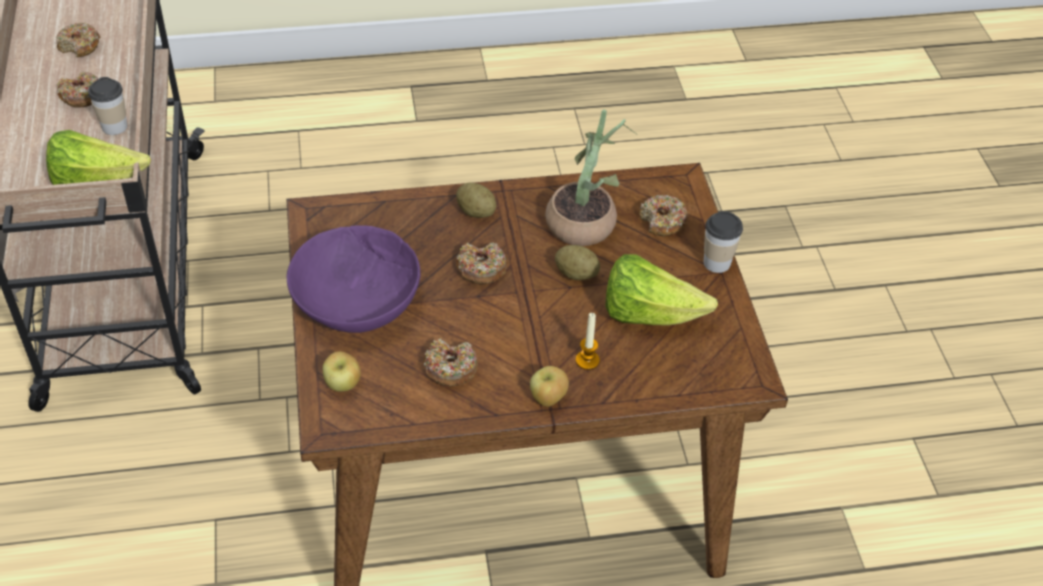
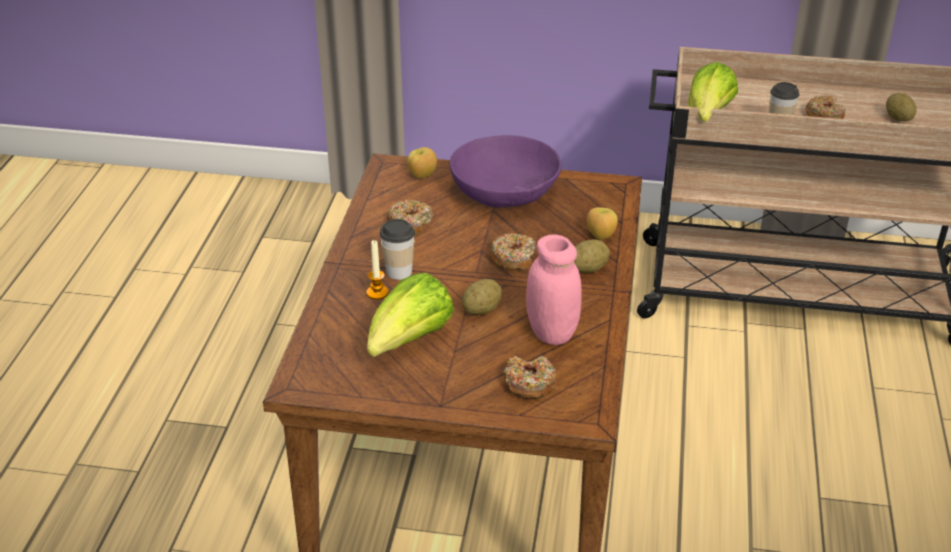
camera: 110 degrees right, 10 degrees down
(80, 46) = (898, 118): donut -> potato
(548, 399) = (350, 264): apple -> apple (600, 236)
(586, 220) = (551, 332): potted plant -> pink jar
(717, 262) = (454, 406): cup -> cup (399, 271)

